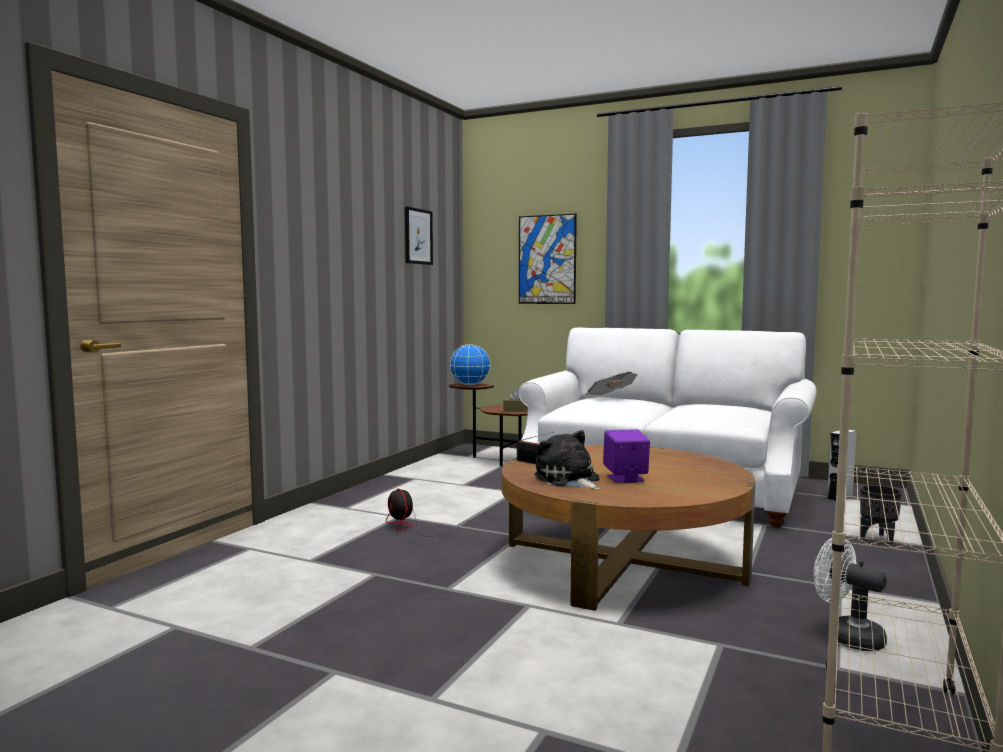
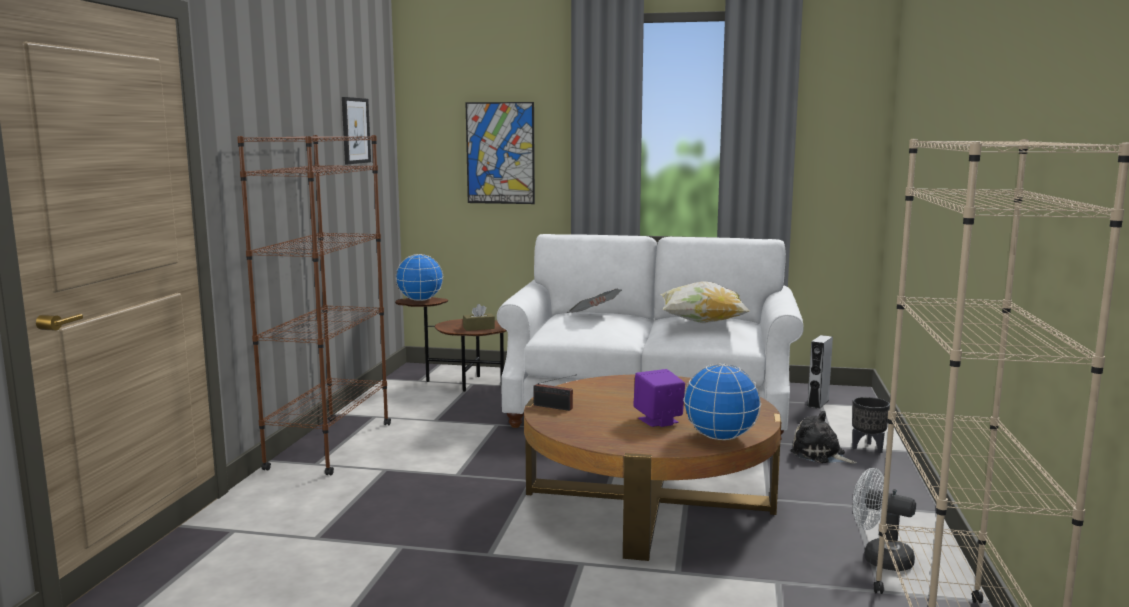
camera: 15 degrees left, 5 degrees up
(365, 496) = (330, 446): none -> brown bookcase
(416, 527) = (413, 481): fan -> none
(568, 480) = (604, 428): plush toy -> plush toy (820, 455)
(677, 495) = (719, 437): none -> globe
(711, 406) = (702, 322): none -> pillow

